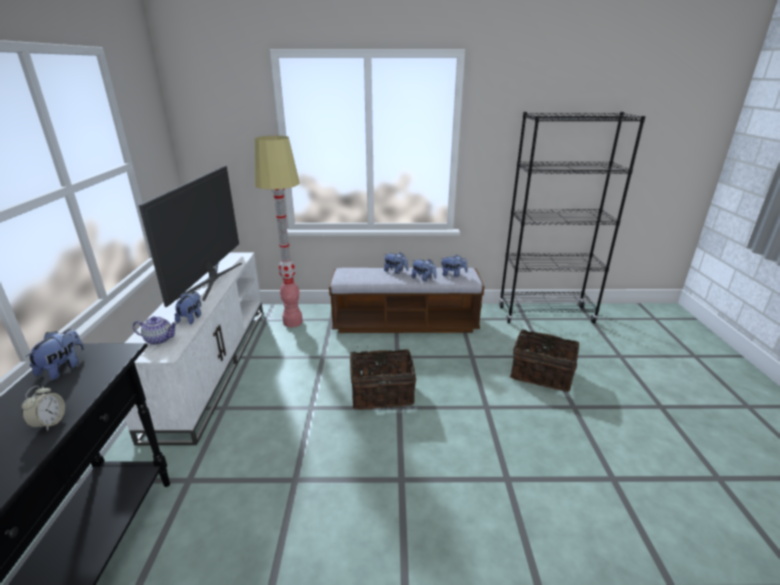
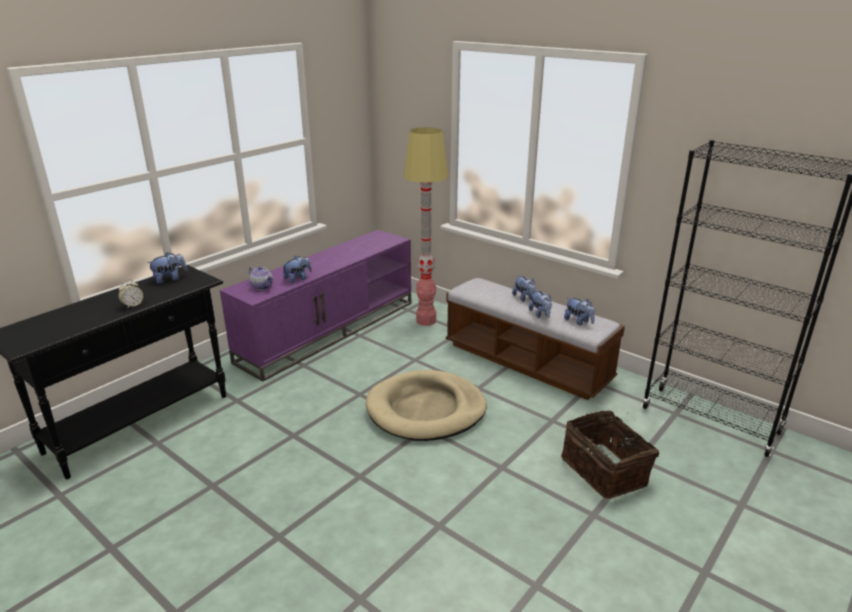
camera: 40 degrees right, 0 degrees up
(210, 279) = (347, 253): television -> none
(211, 364) = (329, 330): white tv stand -> purple tv stand
(382, 392) = (426, 410): basket -> beige dog bed

